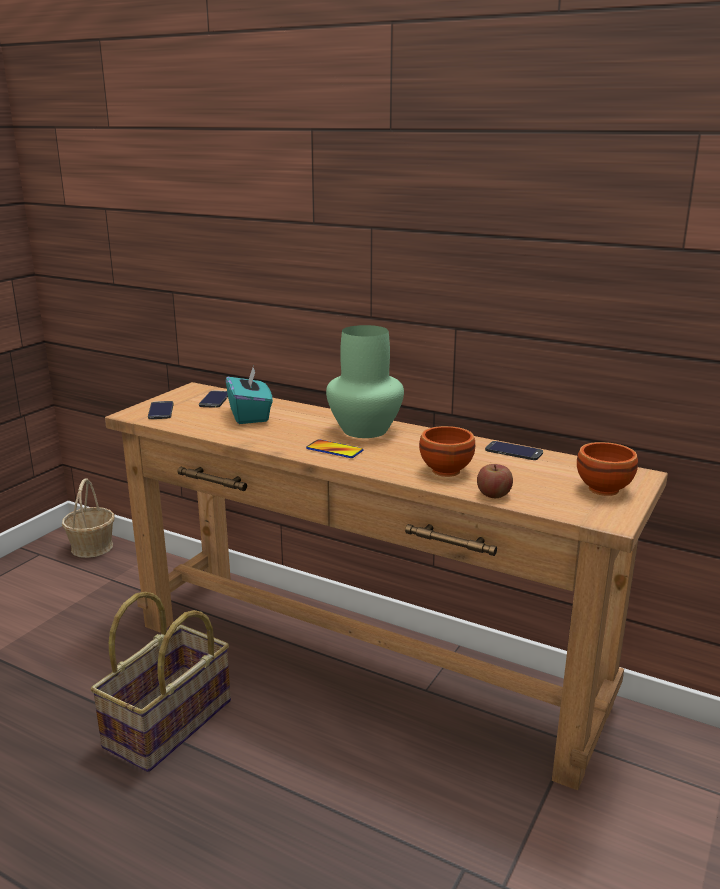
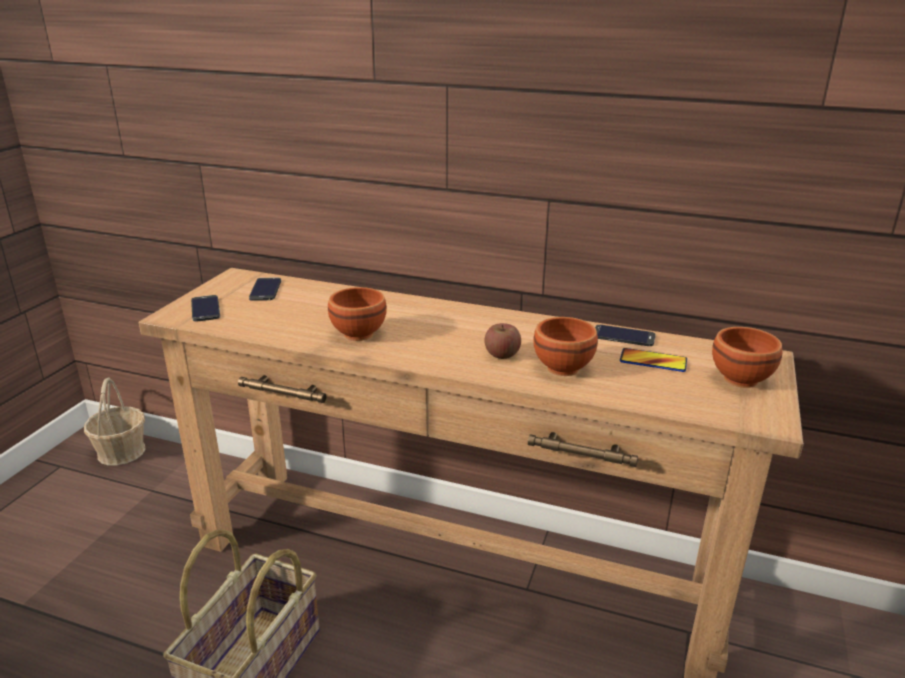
camera: 10 degrees left, 5 degrees up
(250, 415) = (313, 308): turquoise tissue box -> none
(279, 436) = (357, 334): none -> brown bowl
(334, 450) = (427, 349): phone -> phone (653, 361)
(363, 430) = (449, 319): green vase -> none
(493, 494) = (629, 396): apple -> apple (502, 354)

